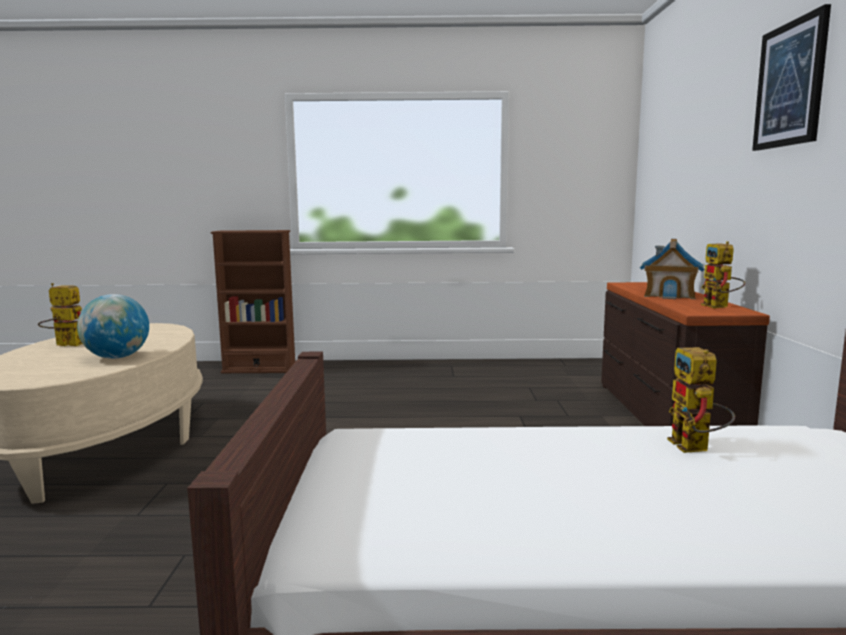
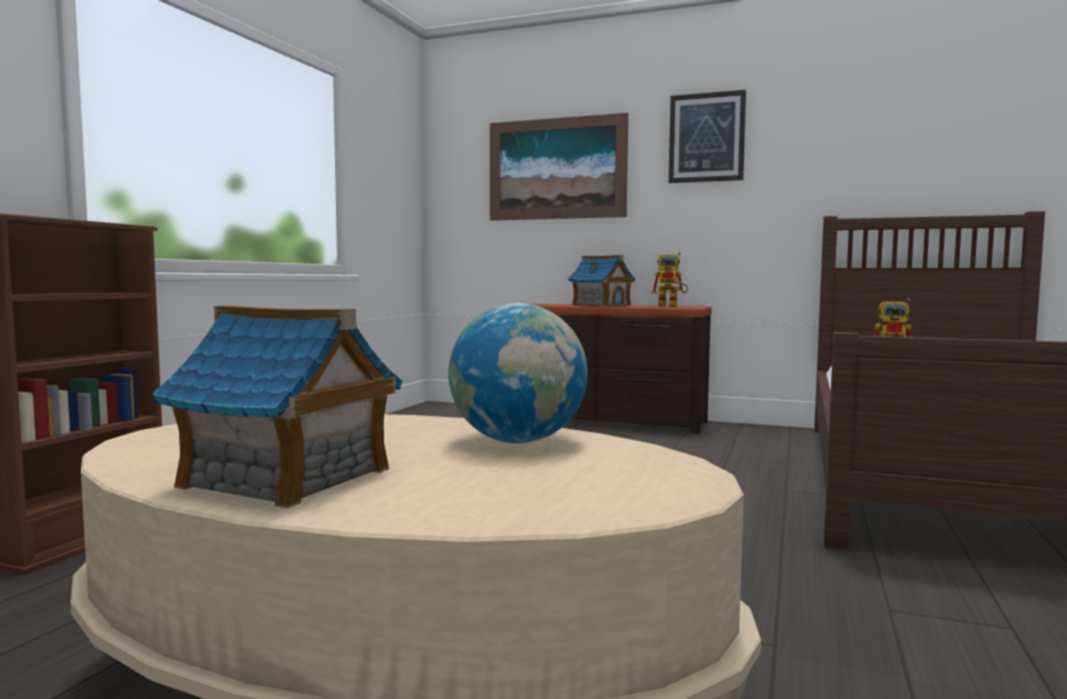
camera: 70 degrees left, 5 degrees down
(64, 345) = (287, 478): toy robot -> toy house
(692, 141) = (556, 169): none -> picture

